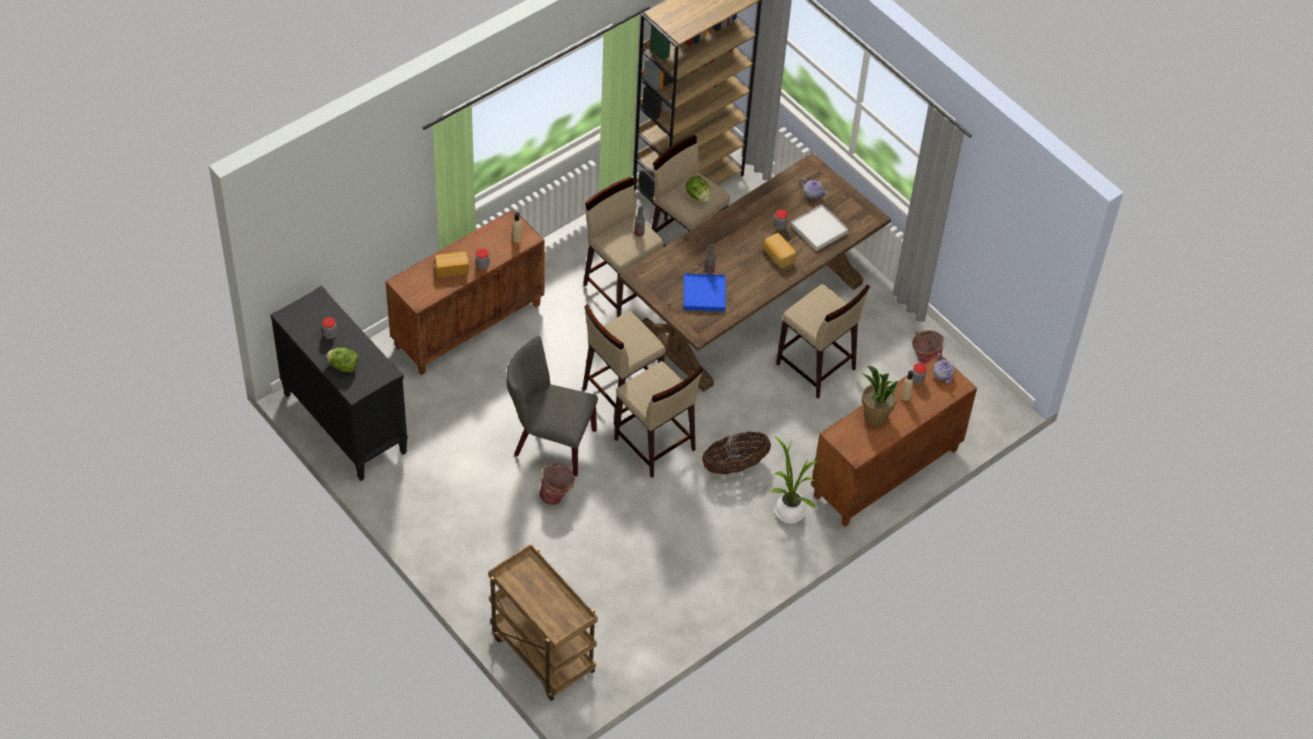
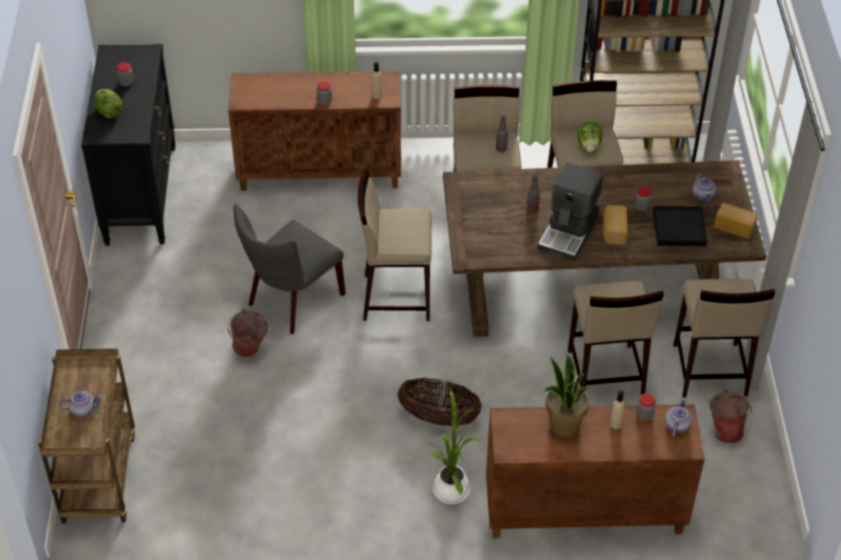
camera: 40 degrees right, 5 degrees down
(452, 269) = (295, 91): bread -> bread (734, 226)
(548, 601) = (82, 409): none -> teapot
(549, 442) = (291, 302): grey chair -> grey chair turned 105 degrees counterclockwise
(654, 445) = (381, 357): beige stool -> beige stool (709, 370)
(704, 294) = (506, 227): blue tray -> none
(749, 274) = (569, 232): none -> coffee machine
(819, 229) = (679, 228): white tray -> black tray

